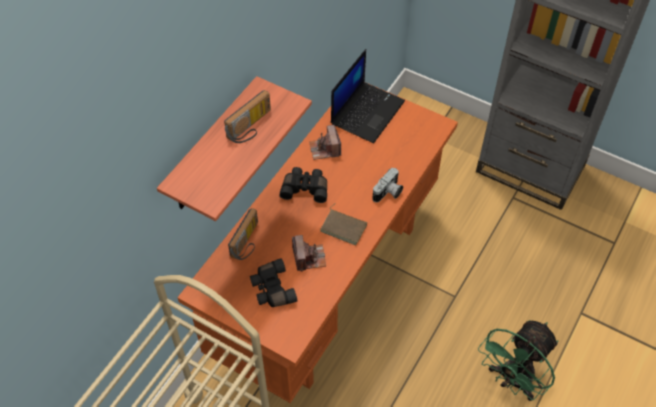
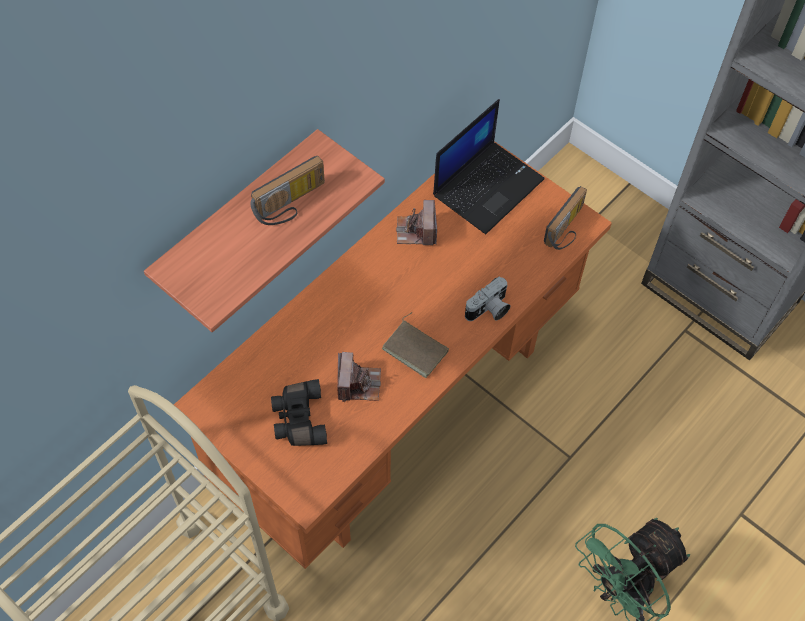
camera: 10 degrees right, 5 degrees up
(248, 242) = (281, 347): radio -> radio (567, 229)
(305, 188) = (376, 283): black binoculars -> none

